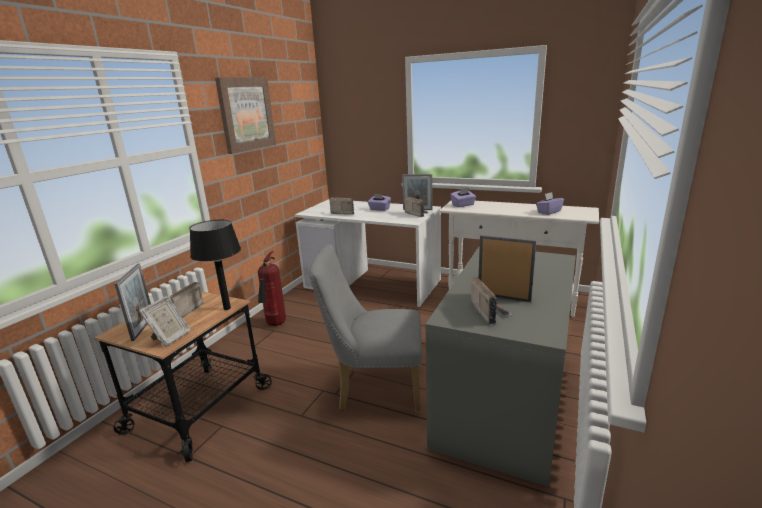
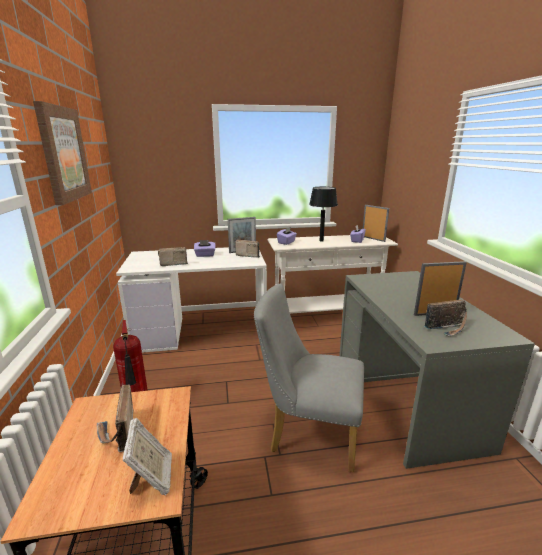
camera: 35 degrees left, 0 degrees up
(143, 327) = (82, 482): picture frame -> picture frame (373, 239)
(226, 308) = (176, 406): black table lamp -> black table lamp (321, 241)
(374, 388) = (308, 432): grey chair -> grey chair turned 45 degrees clockwise
(489, 312) = (448, 329): radio -> radio turned 120 degrees clockwise

